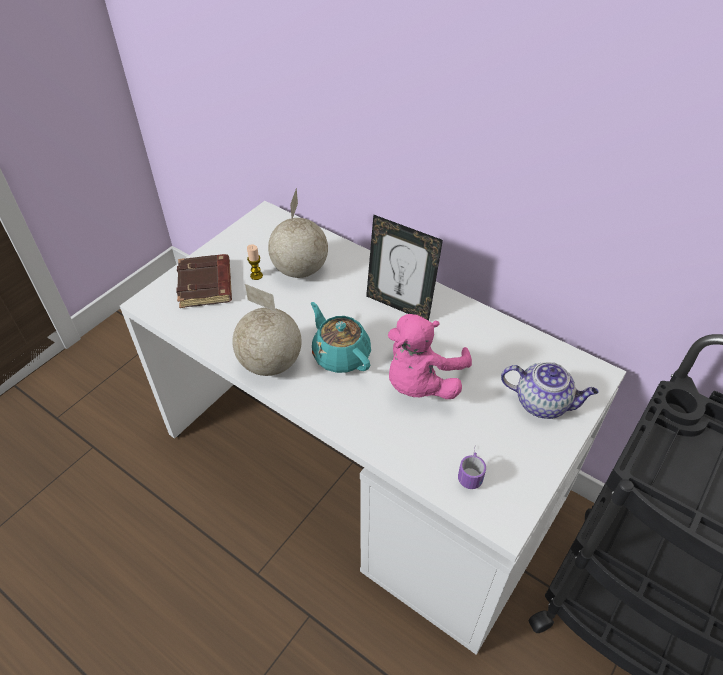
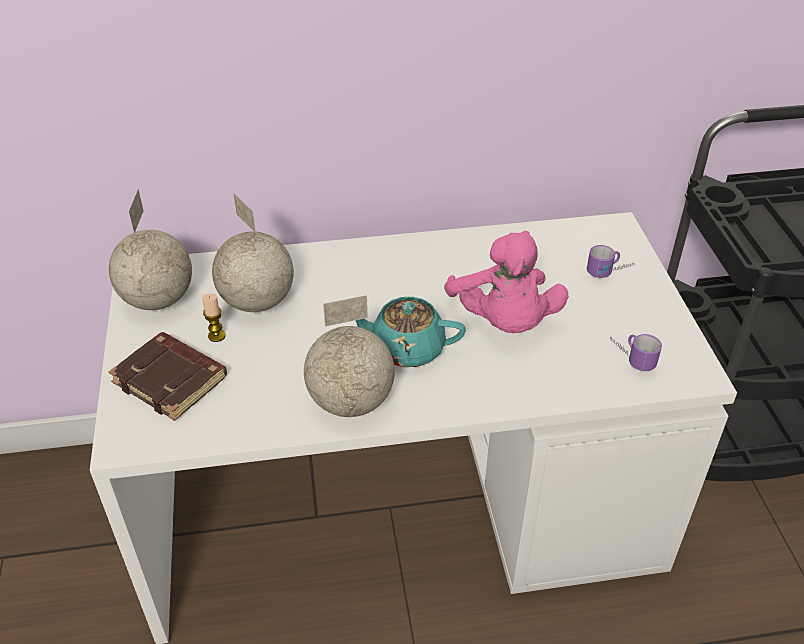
camera: 45 degrees left, 5 degrees down
(256, 236) = (159, 299): none -> globe
(399, 305) = (398, 273): picture frame -> none
(543, 403) = (610, 273): teapot -> mug

